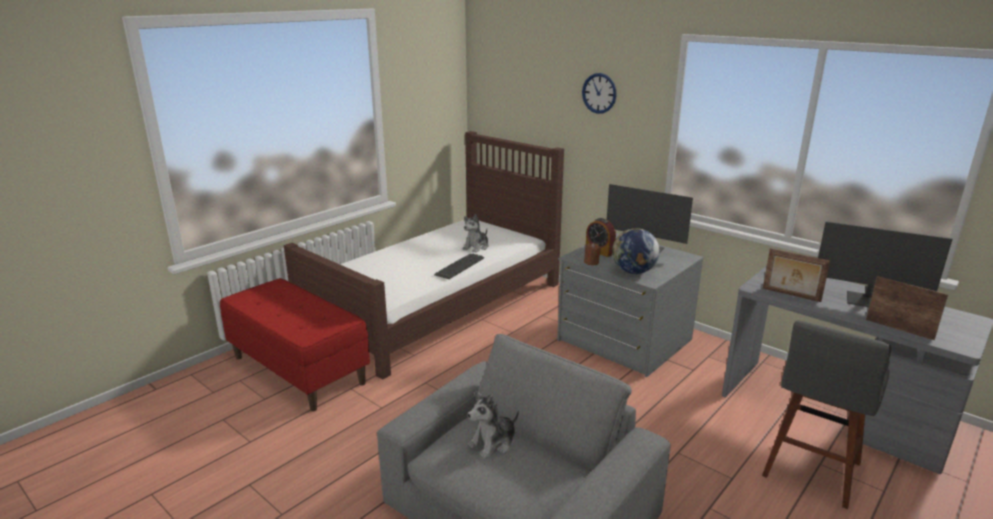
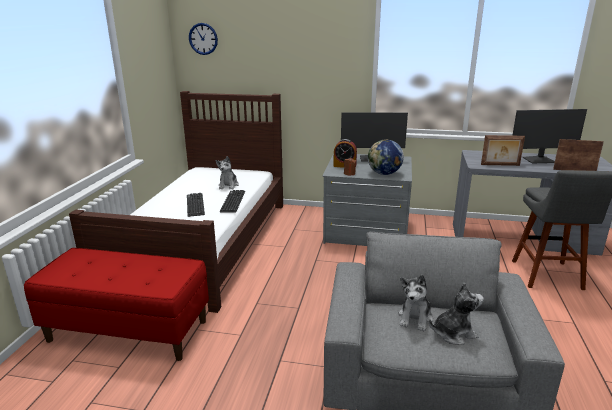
camera: 30 degrees left, 0 degrees up
(421, 261) = (195, 205): none -> keyboard
(512, 473) = (453, 333): none -> plush toy
(599, 93) = (308, 45): wall clock -> wall clock (203, 39)

